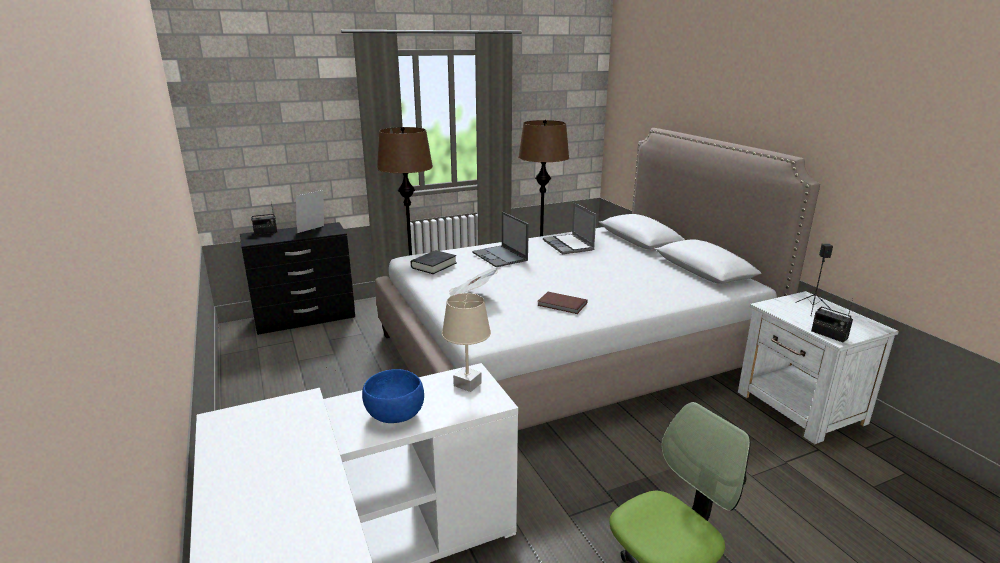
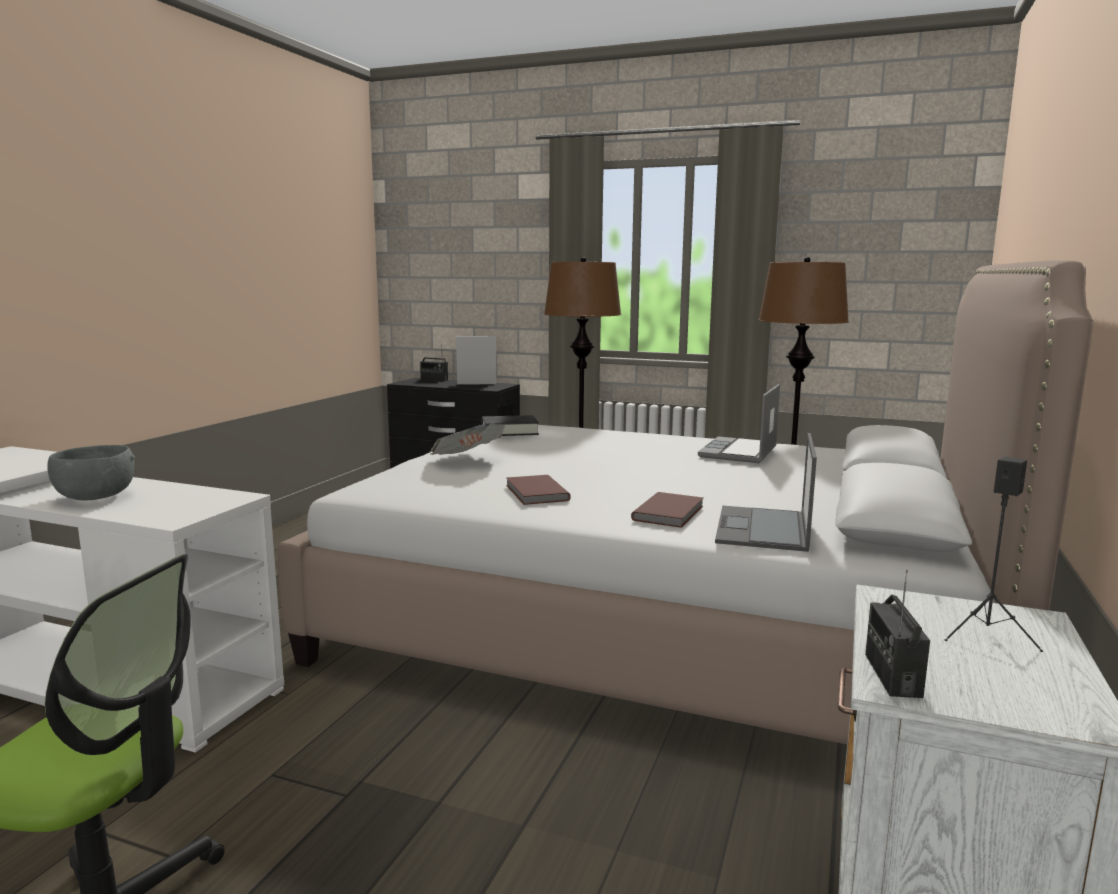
camera: 45 degrees right, 10 degrees down
(395, 415) = (95, 497): blue bowl -> grey bowl
(468, 384) = (203, 502): beige table lamp -> none
(500, 256) = (606, 441): laptop -> laptop (763, 529)
(636, 294) = (670, 513): none -> brown book

